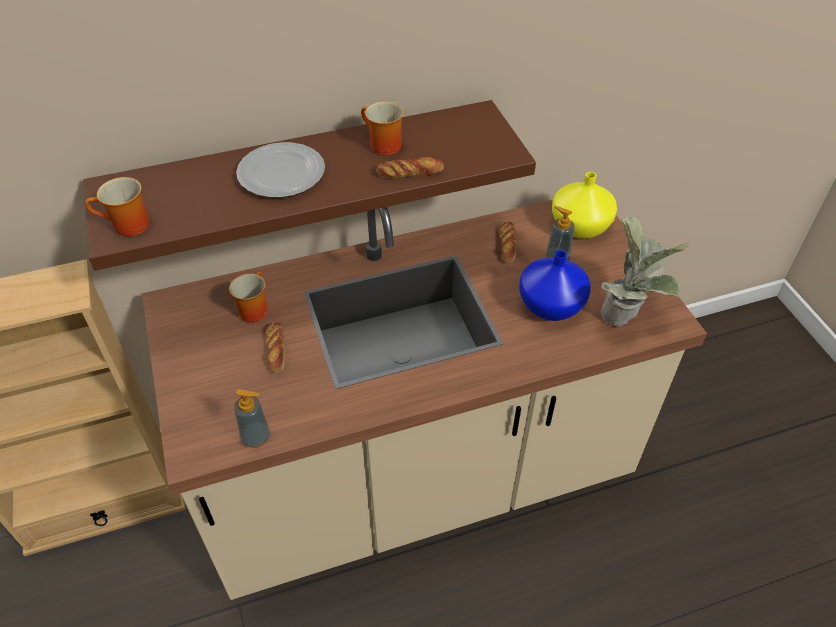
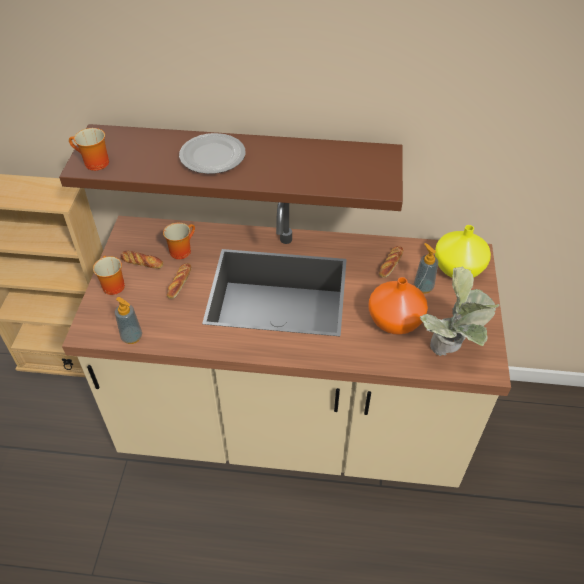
camera: 25 degrees right, 0 degrees up
(381, 146) = (294, 156): mug -> mug (111, 285)
(410, 172) = (302, 181): bread -> bread (142, 262)
(551, 304) = (395, 320): blue vase -> orange vase

